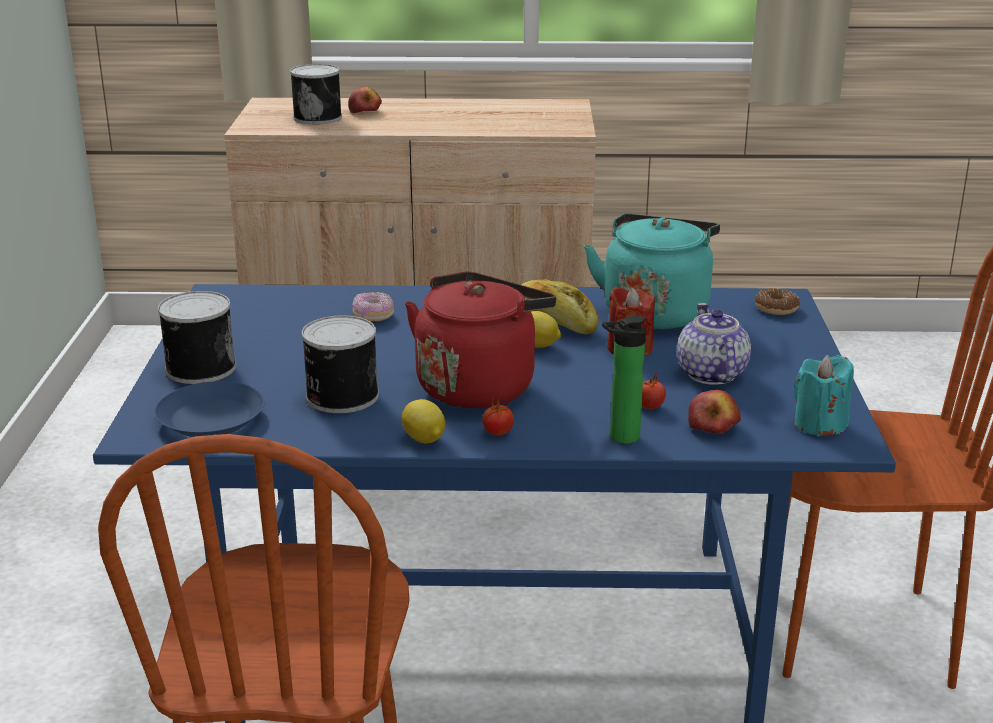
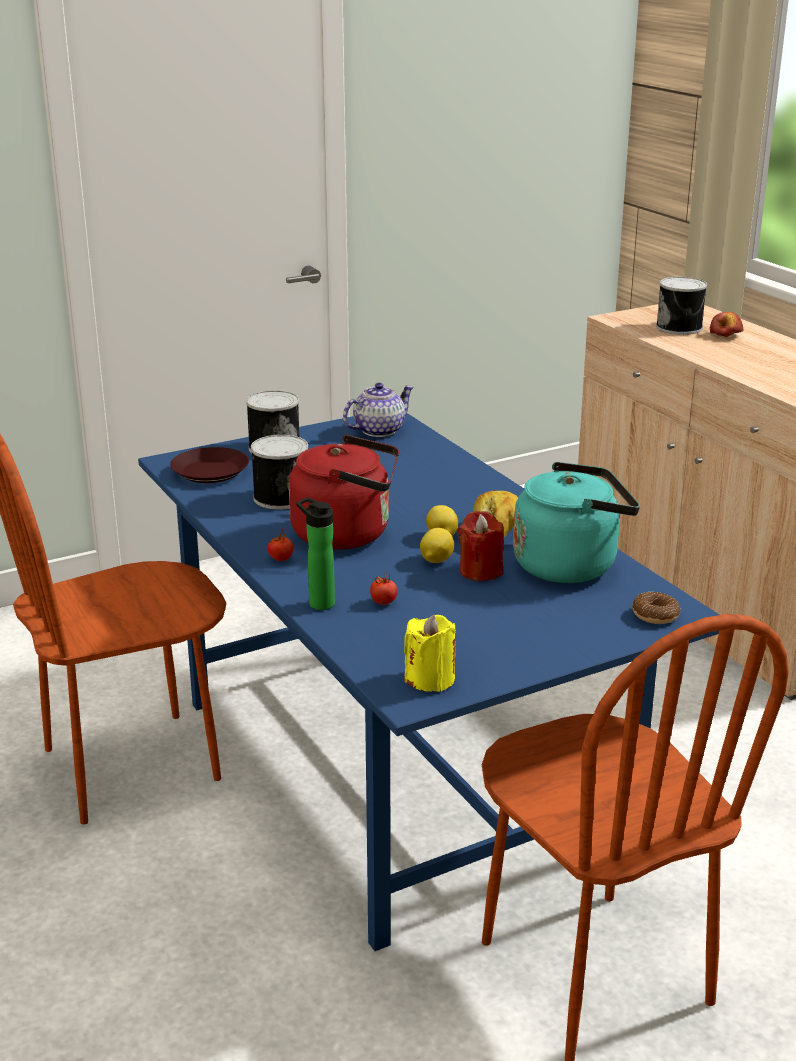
camera: 60 degrees right, 0 degrees up
(209, 419) = (209, 471): blue plate -> brown plate
(373, 316) = (419, 470): donut -> none
(424, 440) = (246, 539): lemon -> lemon (436, 560)
(711, 374) = (472, 614): teapot -> teapot (378, 430)
(713, 426) = (376, 634): apple -> none
(819, 424) = (430, 679): turquoise candle -> yellow candle

